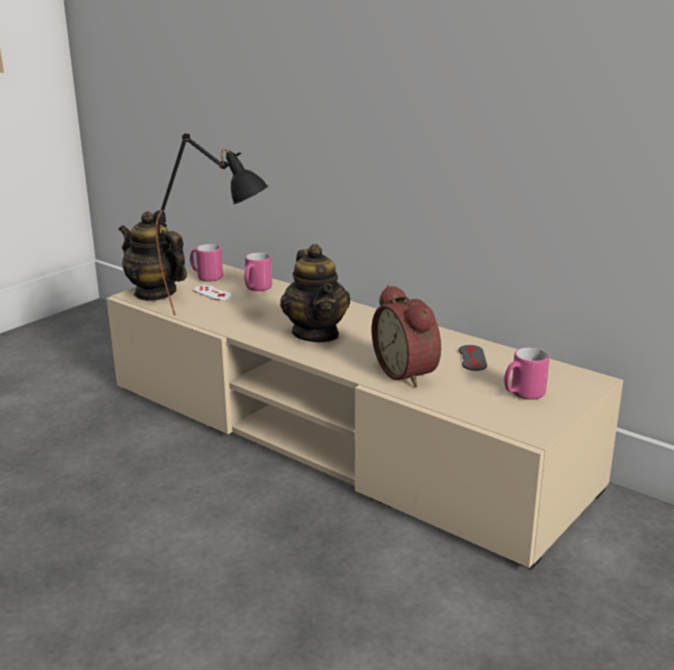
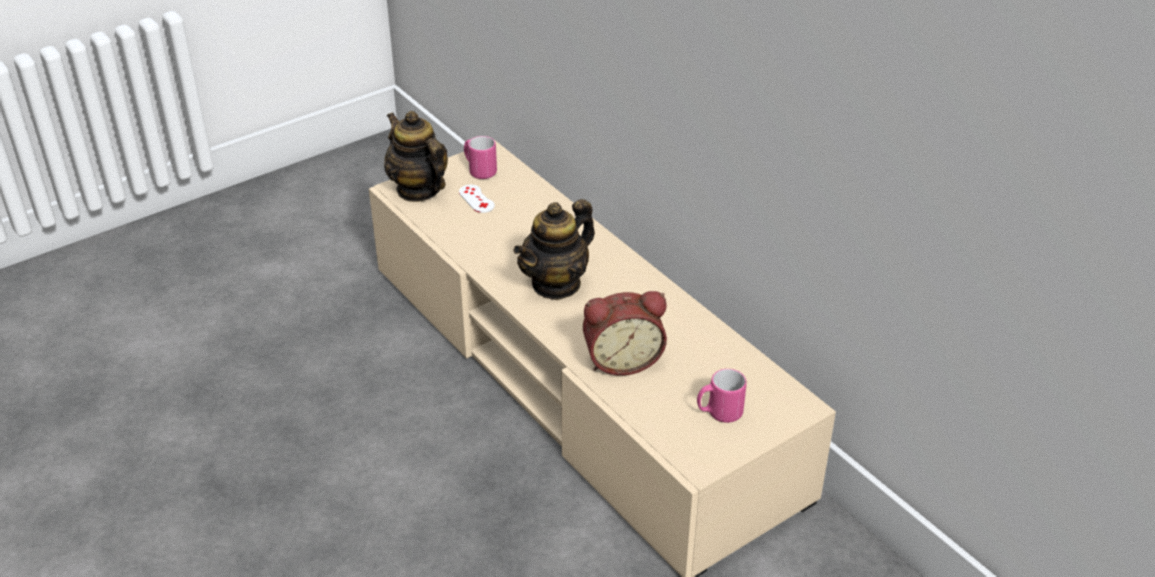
camera: 15 degrees right, 15 degrees up
(217, 313) = (469, 233): black table lamp -> none
(256, 289) = (524, 200): pink mug -> none
(316, 334) = (556, 284): teapot -> teapot turned 45 degrees clockwise
(408, 372) = (622, 359): alarm clock -> alarm clock turned 90 degrees counterclockwise
(472, 358) = (697, 350): grey game controller -> none

